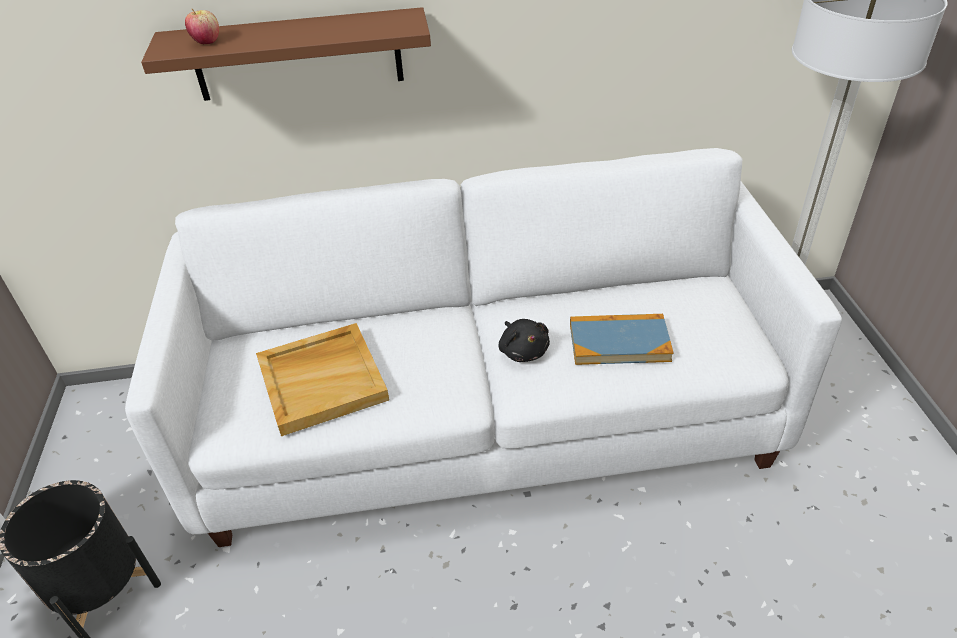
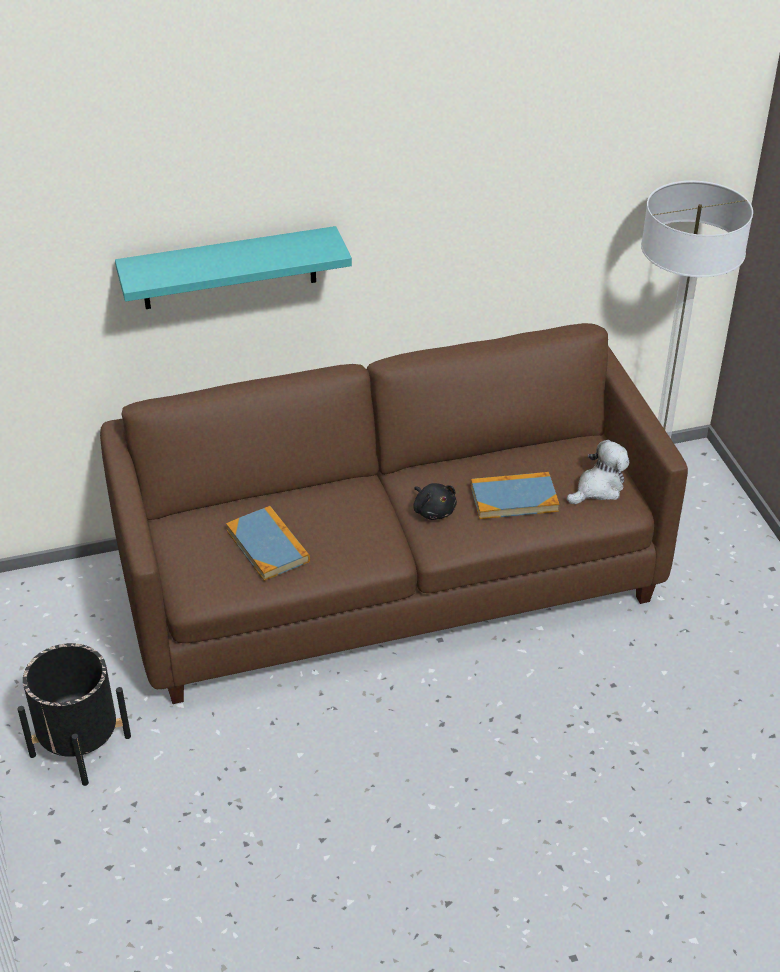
camera: 10 degrees left, 0 degrees up
(206, 42) = (168, 270): apple -> none
(298, 55) = (229, 268): brown shelf -> turquoise shelf
(323, 380) = (268, 546): beige tray -> book
(485, 419) = (391, 580): white sofa -> brown sofa
(721, 336) = (598, 488): none -> plush toy

